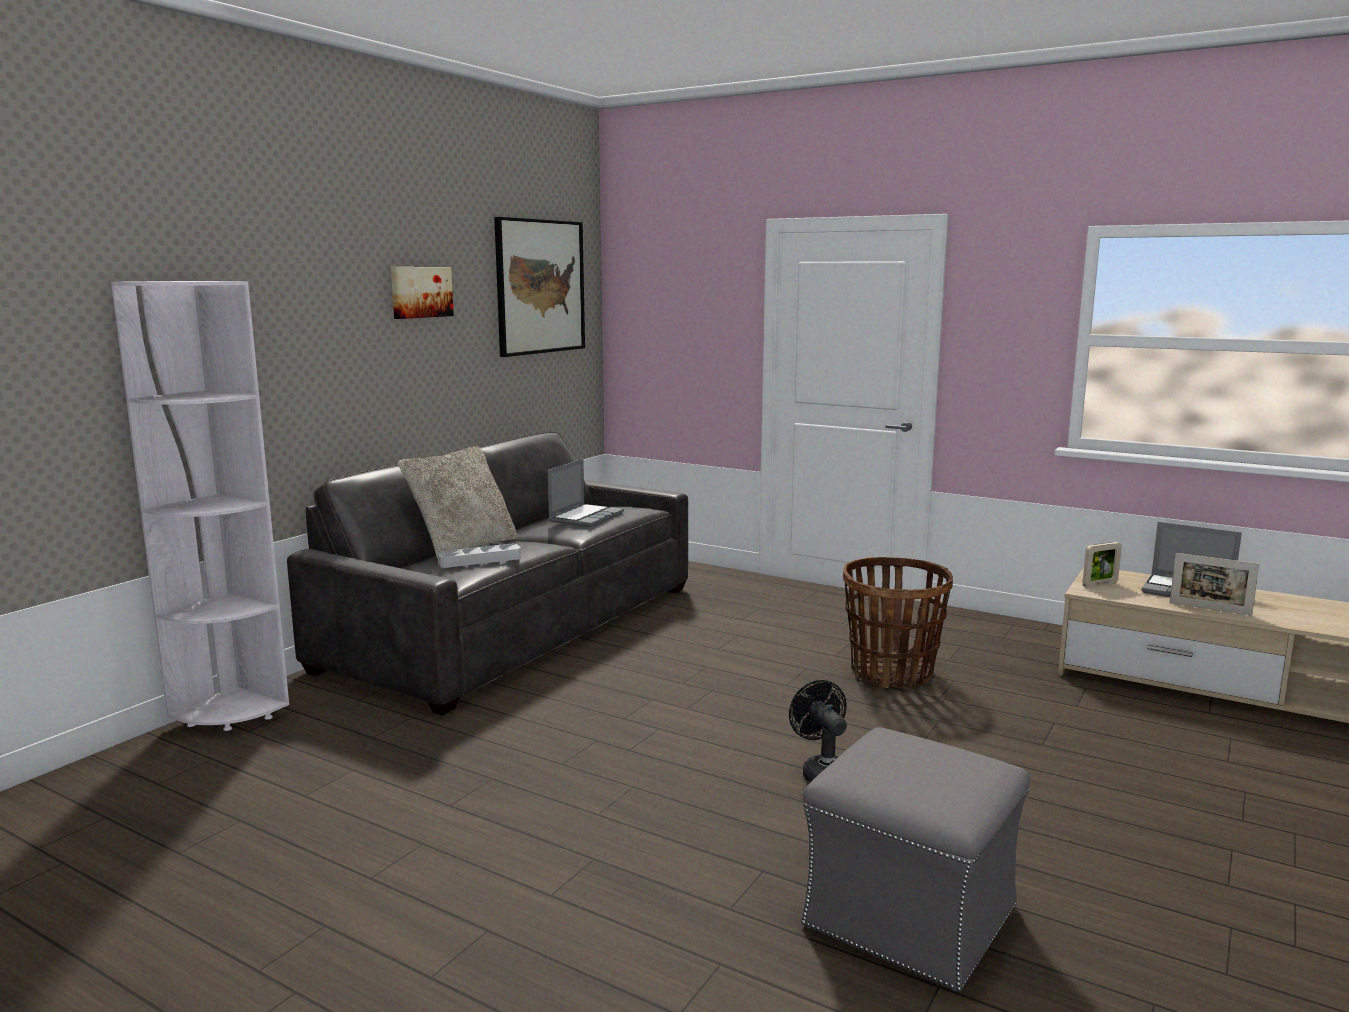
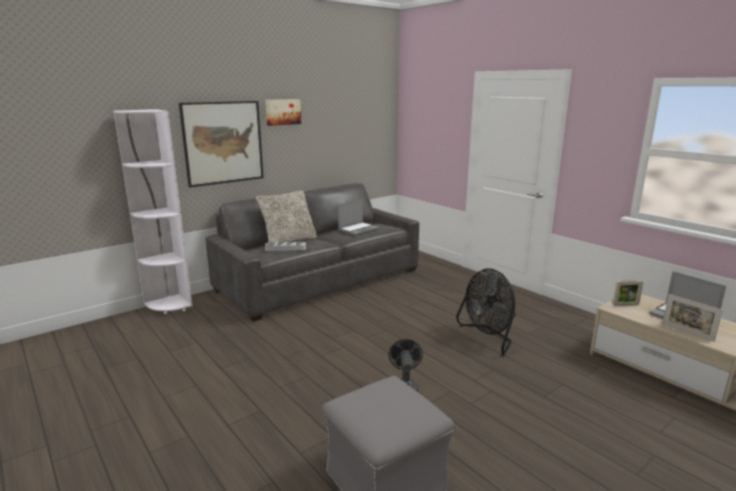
camera: 20 degrees right, 5 degrees up
(540, 286) = (357, 108): picture -> picture (223, 142)
(892, 673) = (489, 336): basket -> black fan

